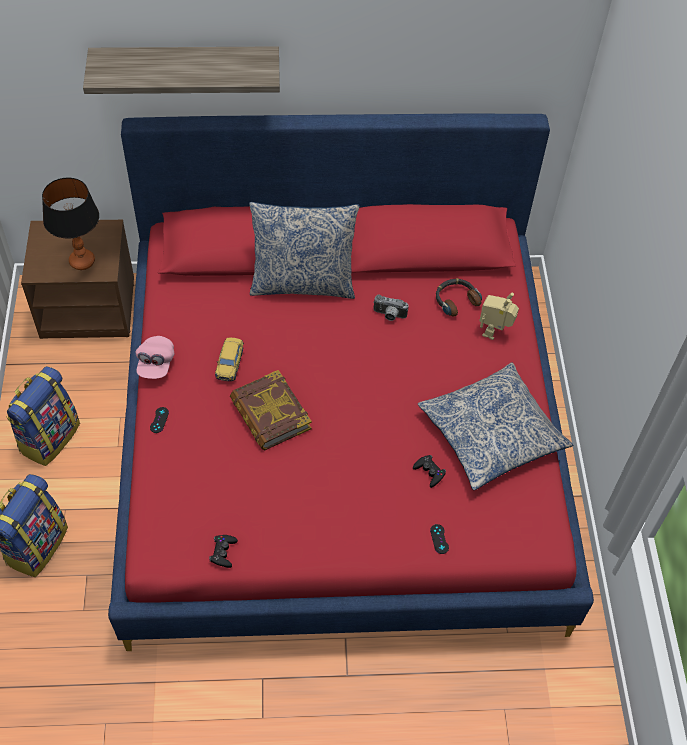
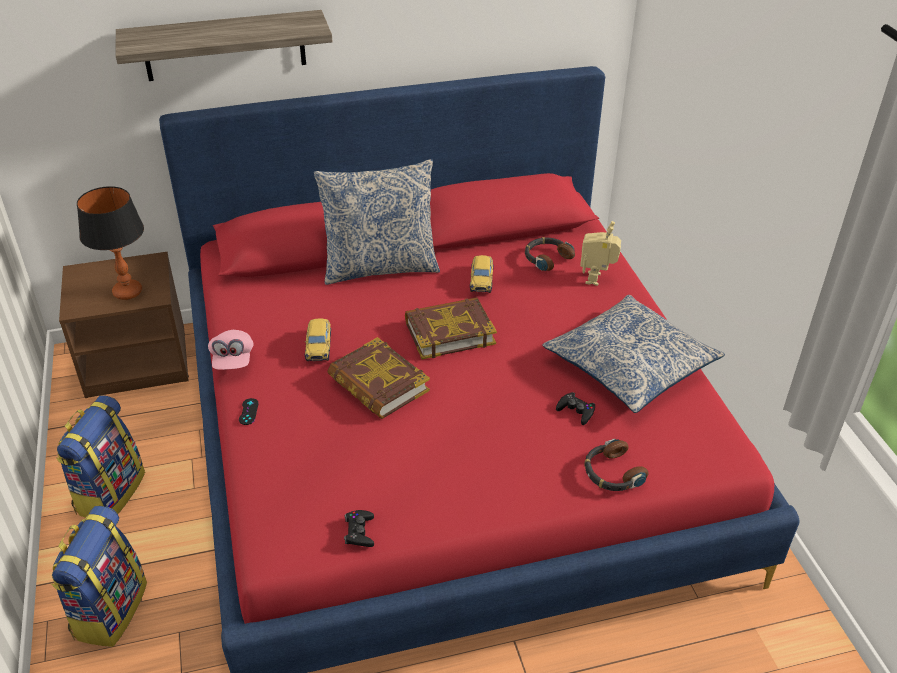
camera: 10 degrees left, 15 degrees down
(344, 369) = (449, 332): none -> book
(389, 315) = (481, 281): camera -> toy car
(439, 539) = (612, 473): black game controller -> headphones

